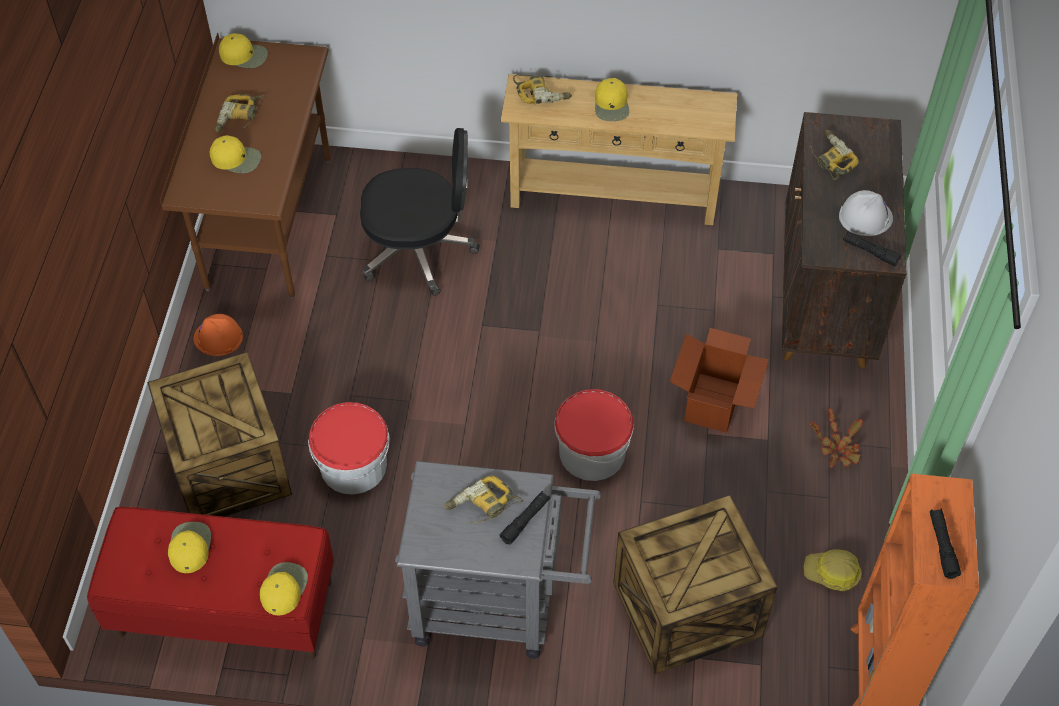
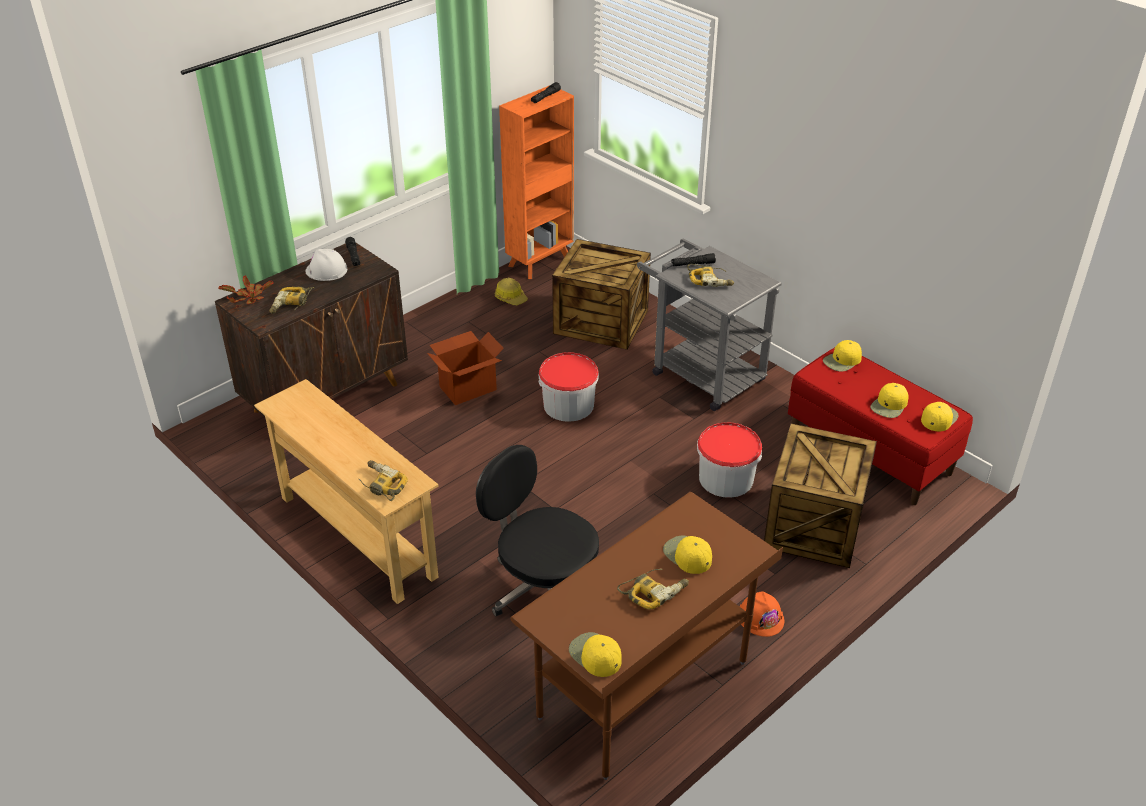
camera: 140 degrees left, 15 degrees down
(612, 105) = (346, 446): yellow cap -> yellow cap (938, 418)
(838, 448) = (432, 335): potted plant -> potted plant (249, 298)

